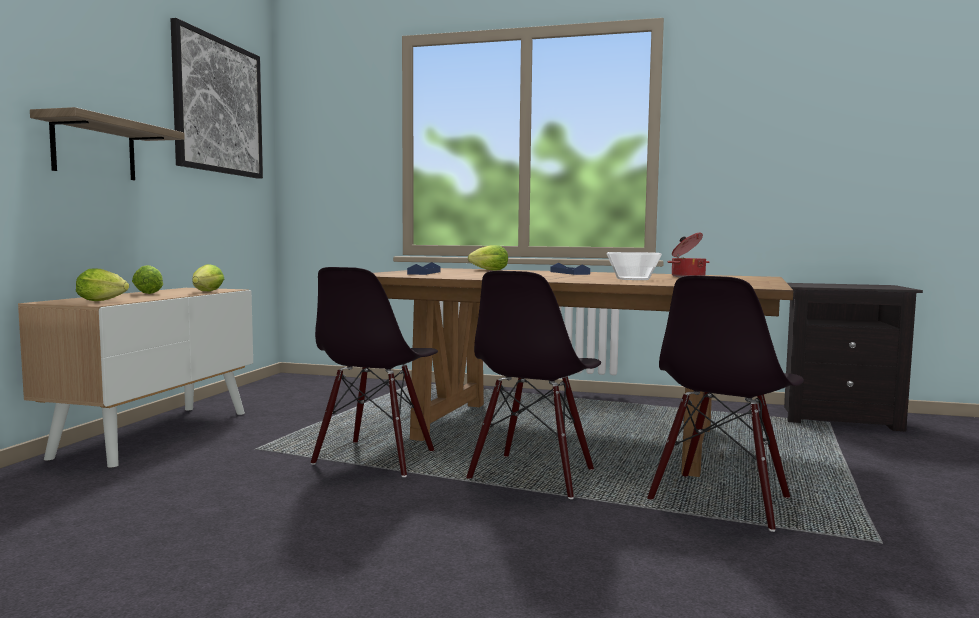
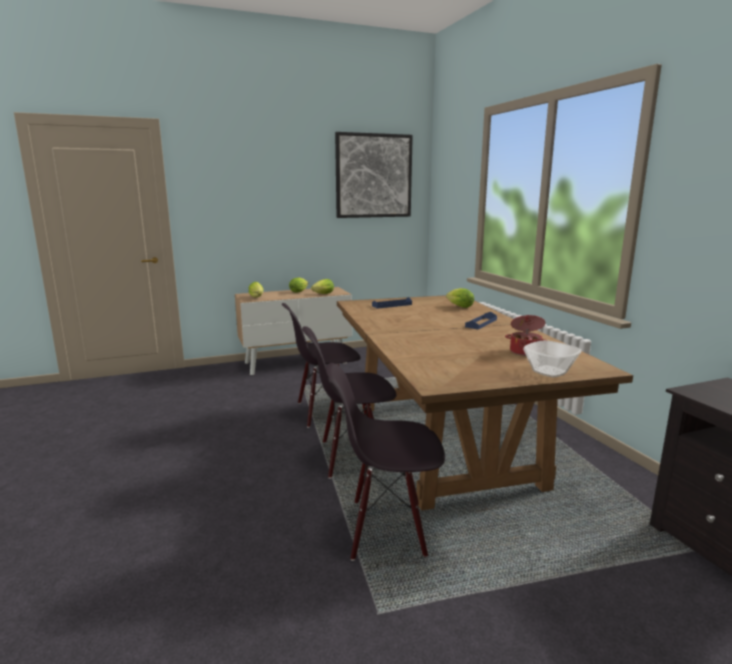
camera: 55 degrees right, 10 degrees up
(94, 149) = (280, 217): shelf -> none
(632, 279) = (444, 345): bowl -> bowl (548, 372)

